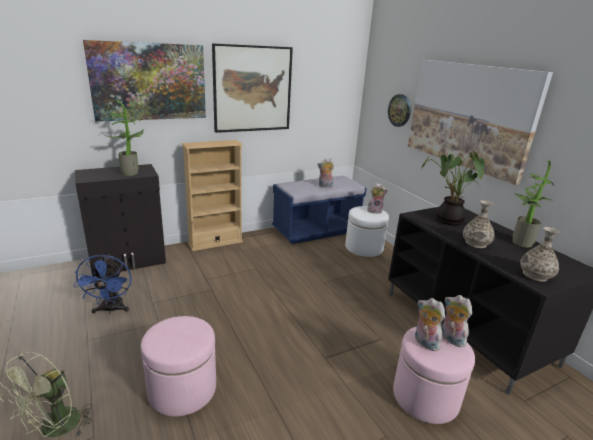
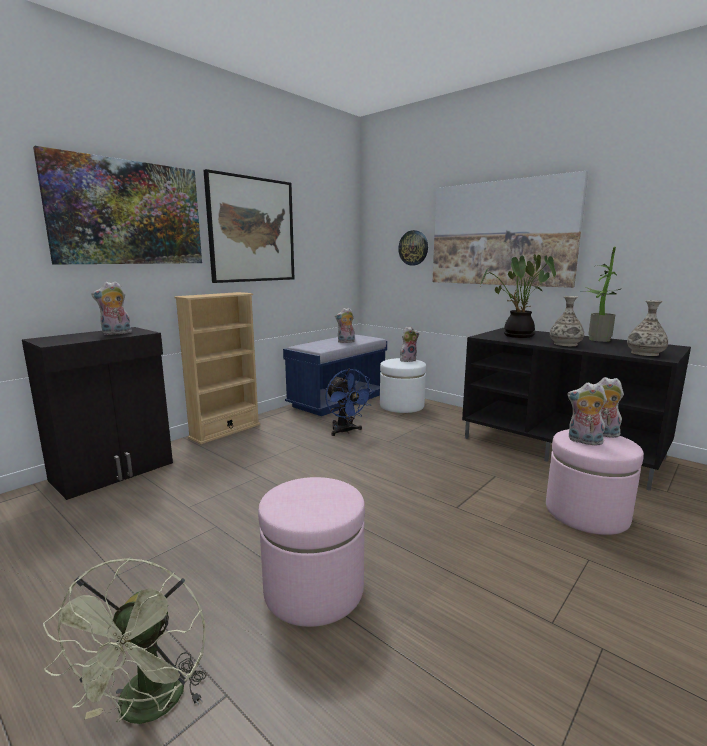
camera: 20 degrees left, 10 degrees down
(111, 310) = (128, 530): blue fan -> blue fan (345, 431)
(131, 172) = (116, 333): potted plant -> plush toy

